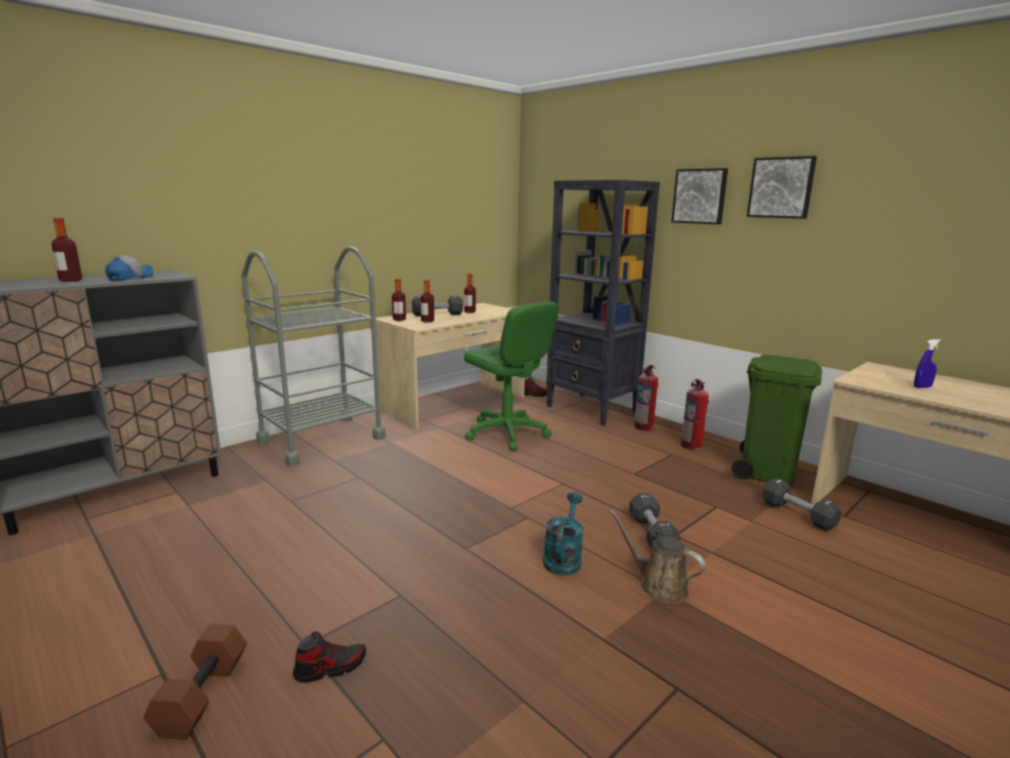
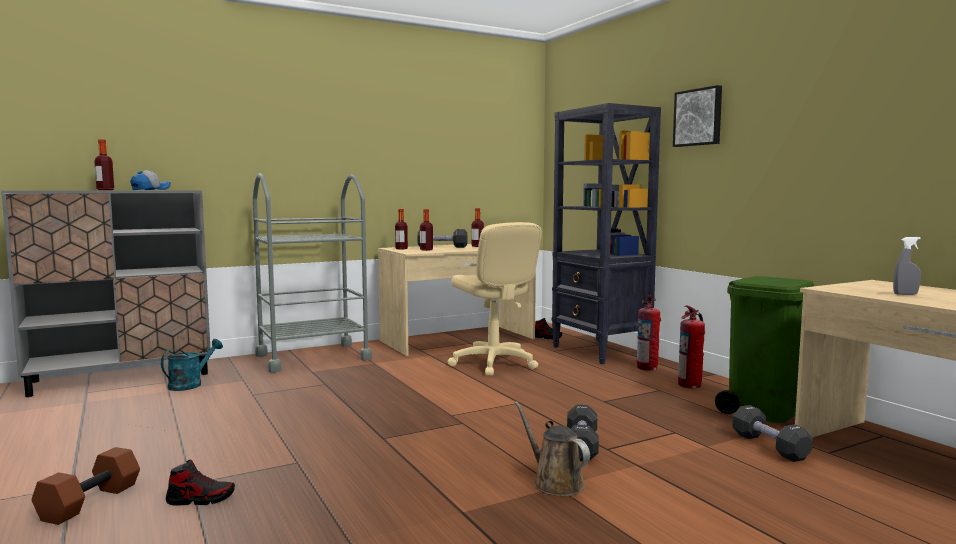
camera: 15 degrees right, 10 degrees down
(507, 433) = (493, 363): green office chair -> beige office chair
(563, 558) = (472, 453): turquoise watering can -> turquoise watering can (190, 384)
(781, 187) = (772, 98): picture -> none
(922, 387) = (905, 294): blue spray bottle -> grey spray bottle

